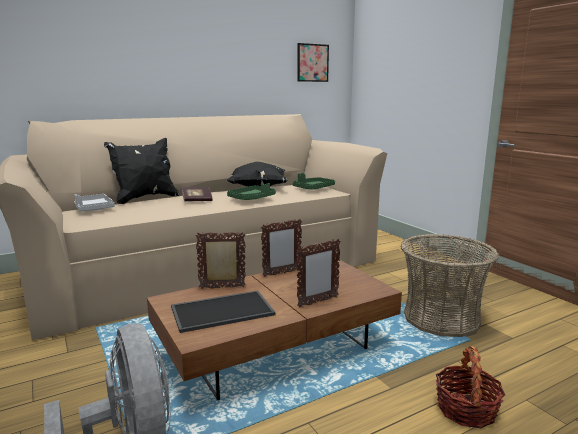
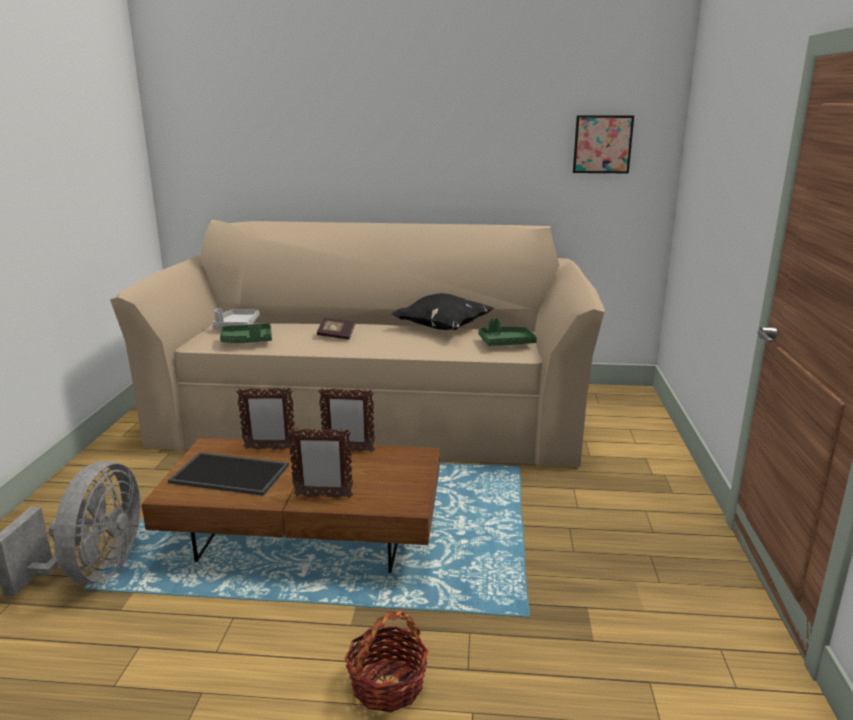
camera: 35 degrees right, 5 degrees up
(145, 198) = (304, 320): black pillow -> none
(222, 288) = (269, 449): picture frame -> picture frame turned 150 degrees clockwise
(252, 198) = (396, 345): green tray -> green tray (247, 341)
(441, 319) = (537, 576): basket -> none

